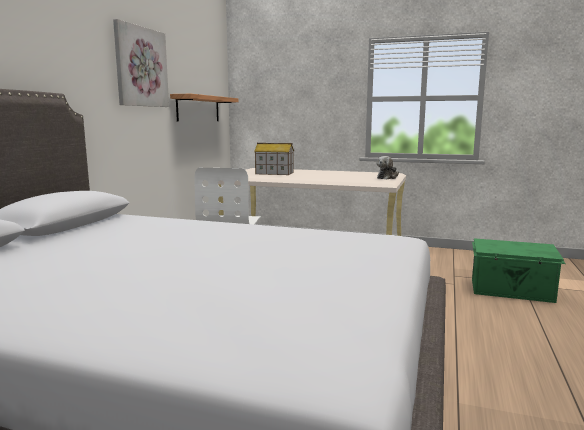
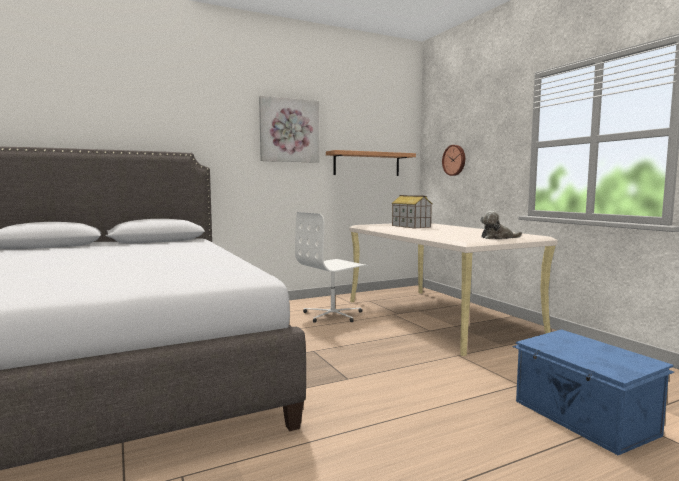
camera: 45 degrees right, 5 degrees down
(279, 107) = (454, 160): none -> wall clock
(512, 291) = (583, 418): green storage box -> blue storage box

